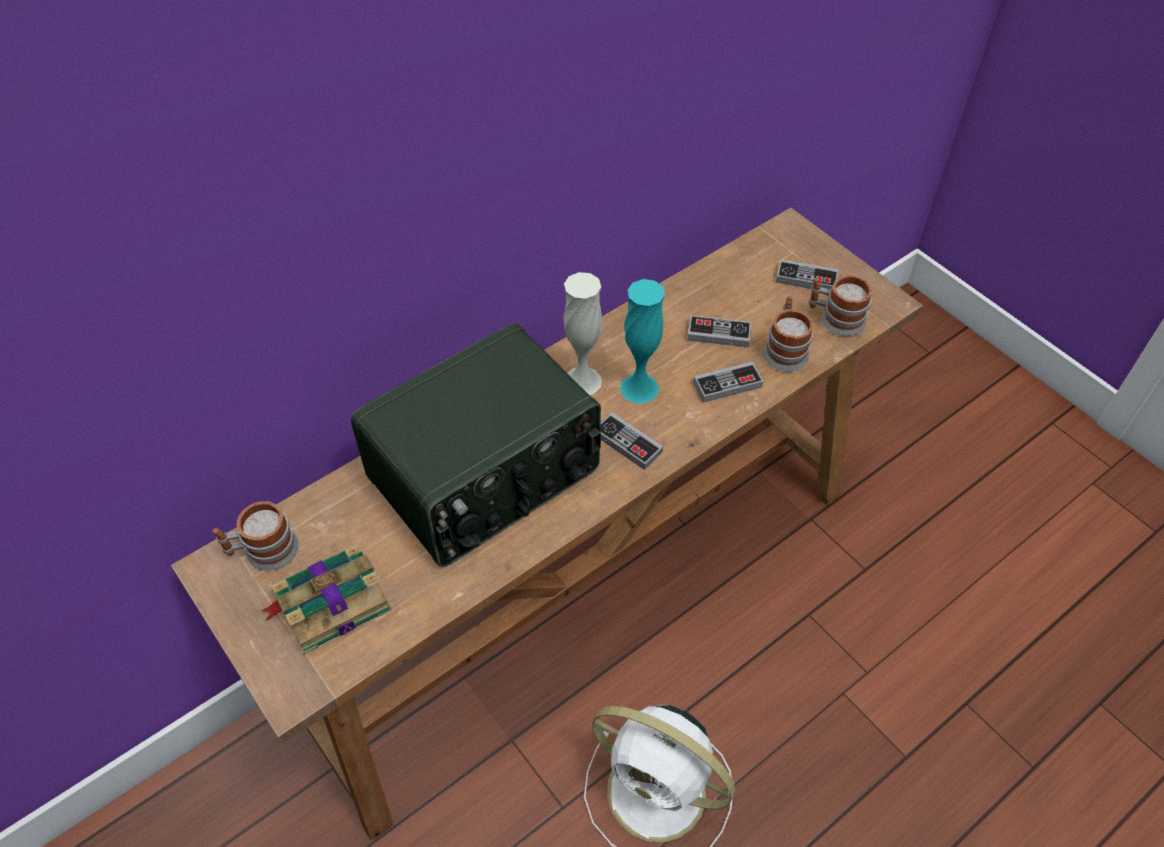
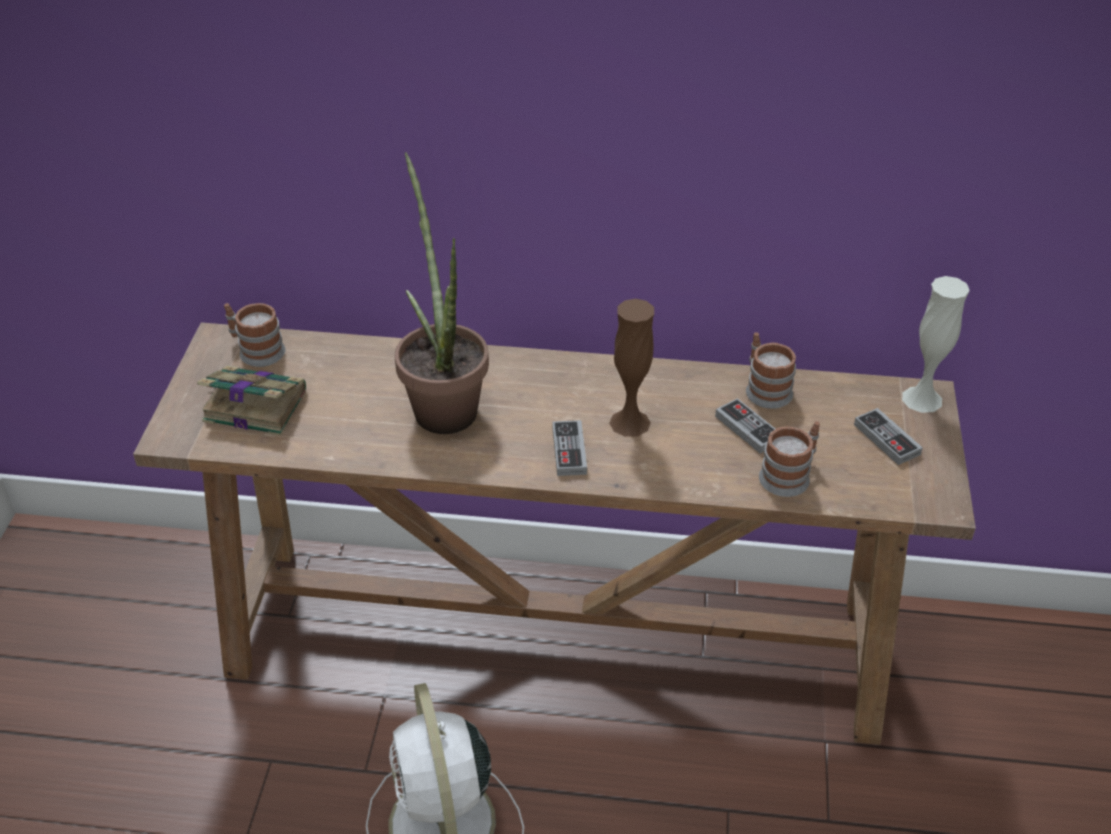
camera: 45 degrees right, 10 degrees down
(486, 477) = (443, 403): radio -> potted plant
(582, 381) = (593, 390): white vase -> white vase (922, 399)
(639, 388) = (630, 422): turquoise vase -> brown vase
(727, 384) = (704, 466): game controller -> none
(835, 319) = (870, 483): mug -> mug (765, 388)

